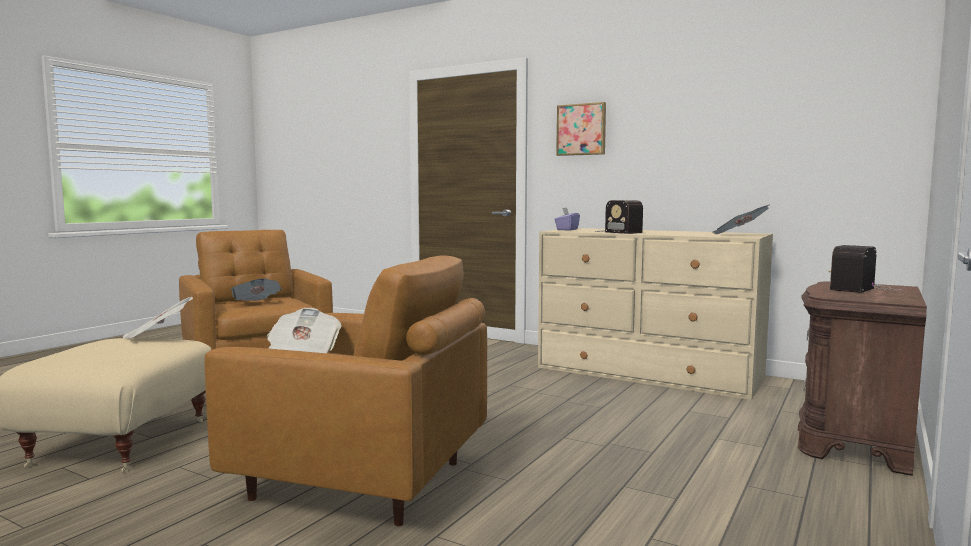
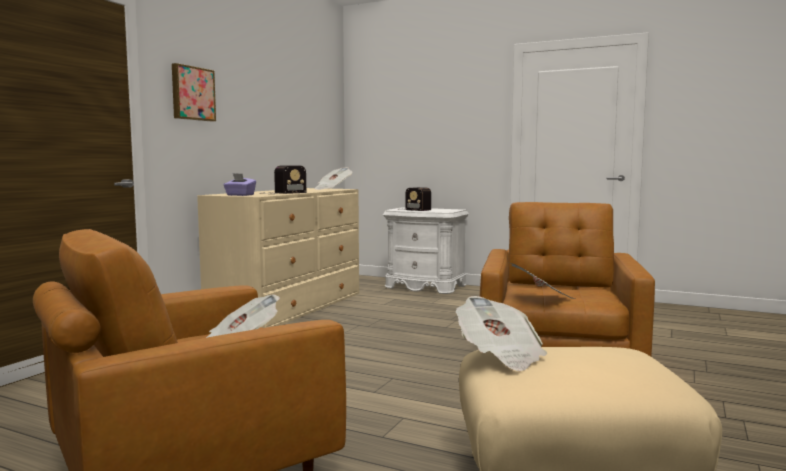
camera: 95 degrees left, 0 degrees up
(851, 440) = (424, 287): brown nightstand -> white nightstand

